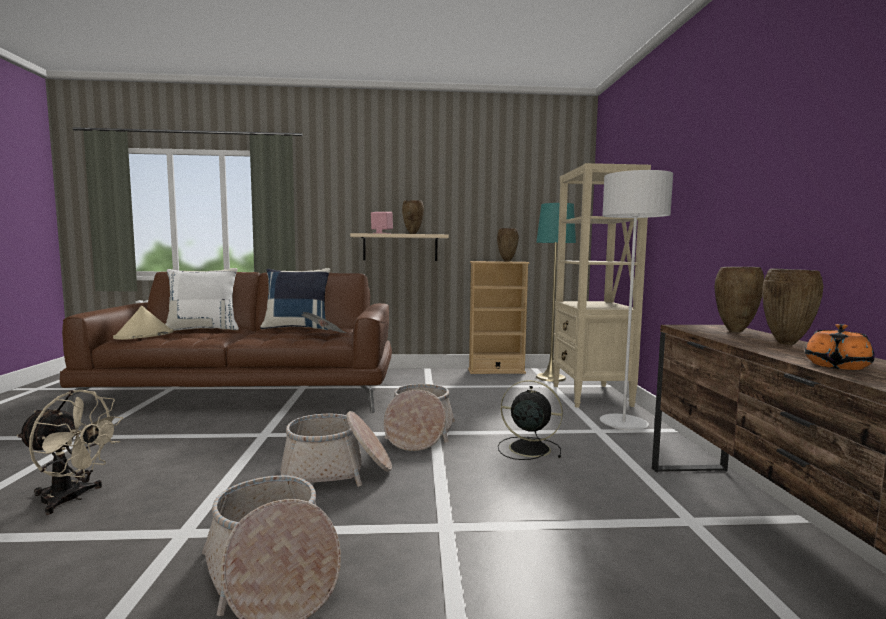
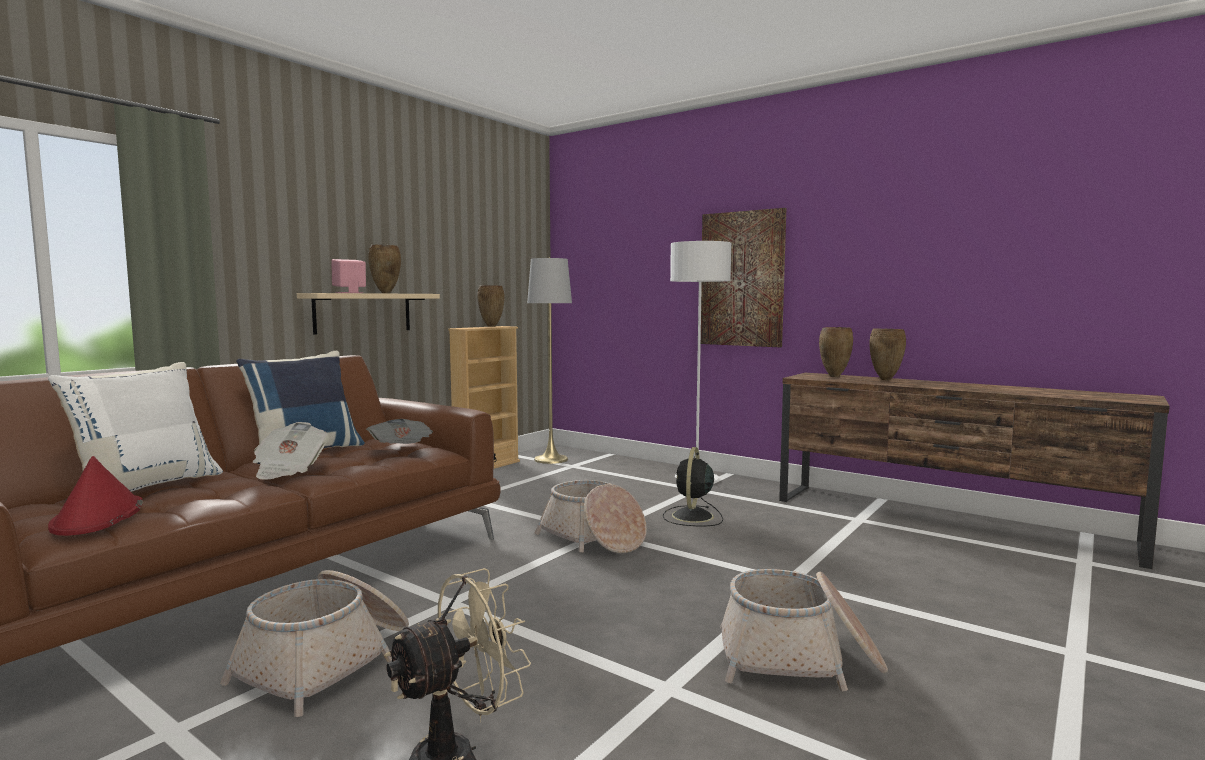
camera: 50 degrees left, 0 degrees up
(144, 335) = (98, 517): beige hat -> red hat
(255, 333) = (289, 470): none -> newspaper
(336, 471) = (626, 591): basket -> basket (327, 662)
(527, 448) = (692, 517): black fan -> black fan turned 45 degrees counterclockwise
(550, 377) = (551, 459): turquoise floor lamp -> grey floor lamp
(591, 396) = (623, 466): beige bookcase -> none
(695, 211) = (742, 279): none -> picture
(836, 366) = (953, 387): orange teapot -> none

